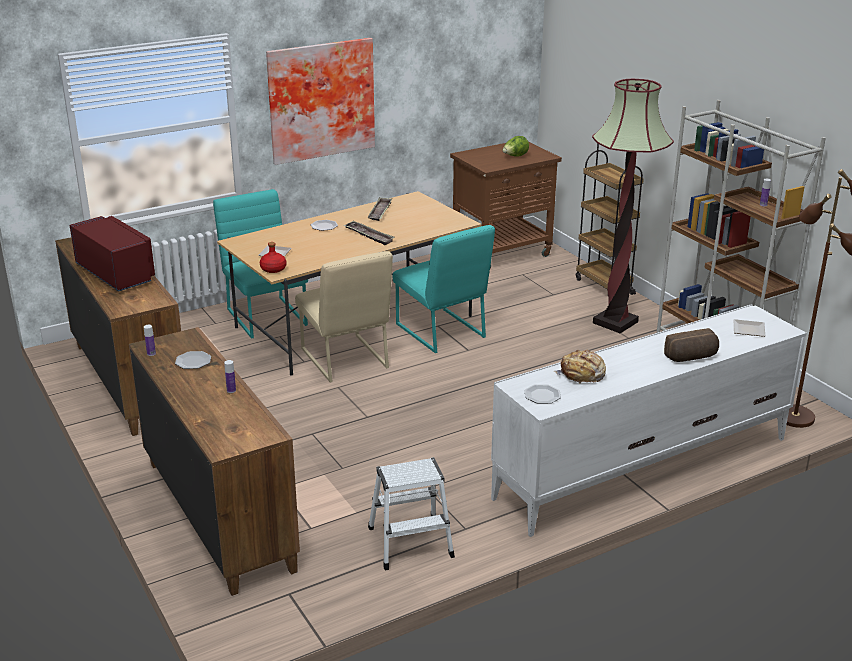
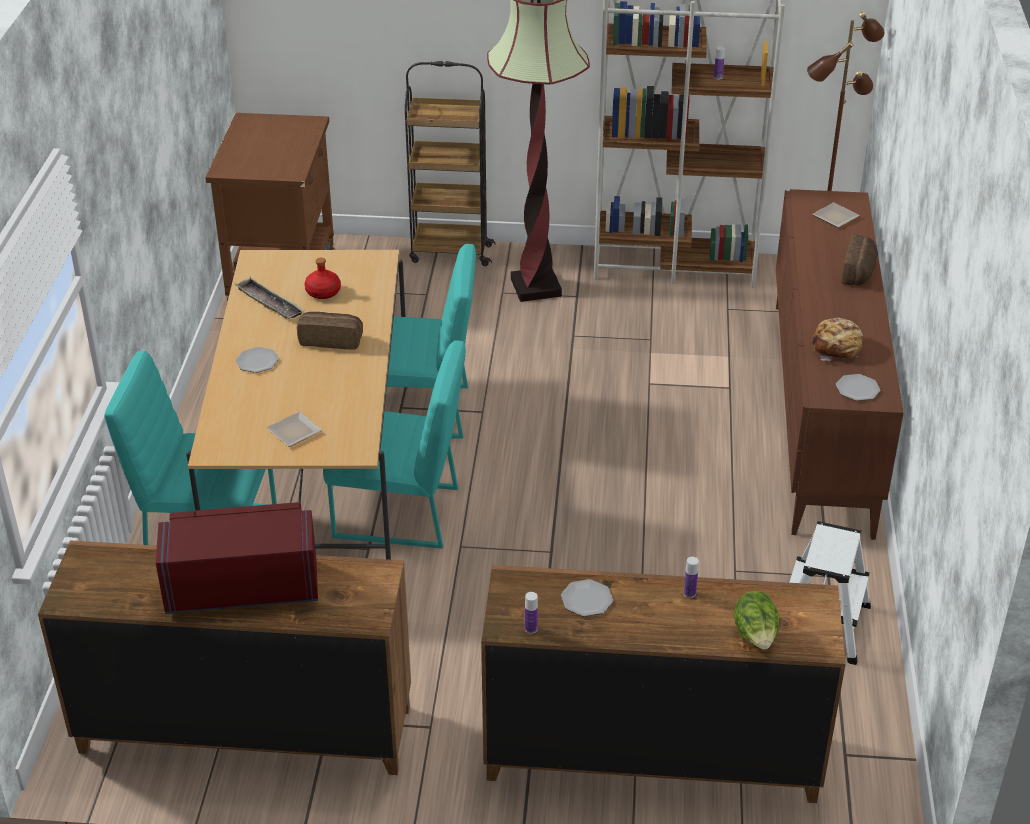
camera: 55 degrees left, 10 degrees up
(273, 269) = (341, 450): red bottle -> red bottle (323, 292)
(320, 99) = (124, 185): picture -> none
(345, 359) = (400, 513): beige chair -> turquoise chair
(368, 236) = (331, 340): tray -> bread
(515, 156) = (283, 142): lettuce -> lettuce (755, 636)
(643, 469) = (822, 414): white cabinet -> brown cabinet

